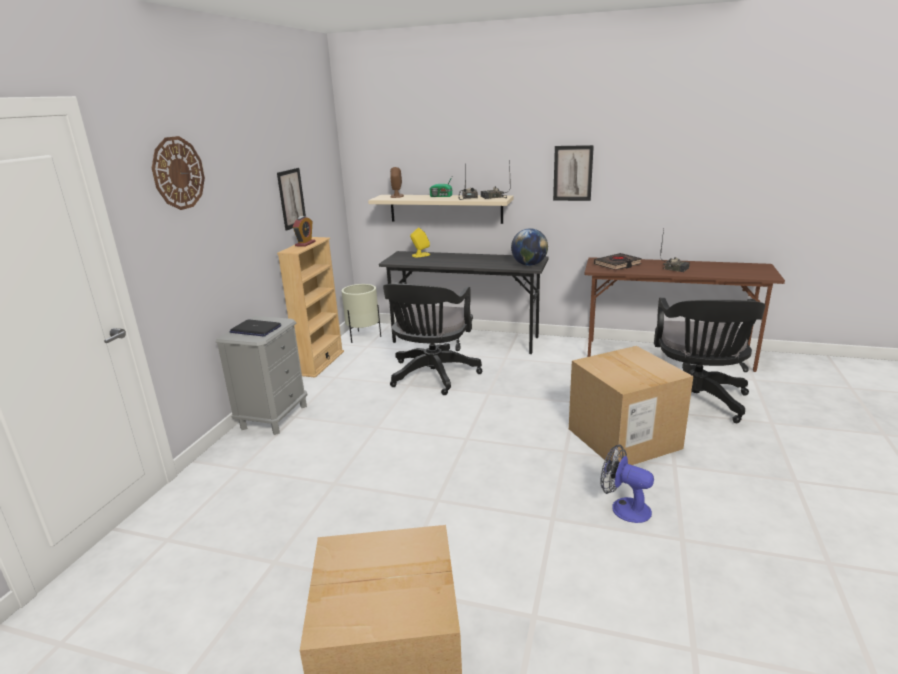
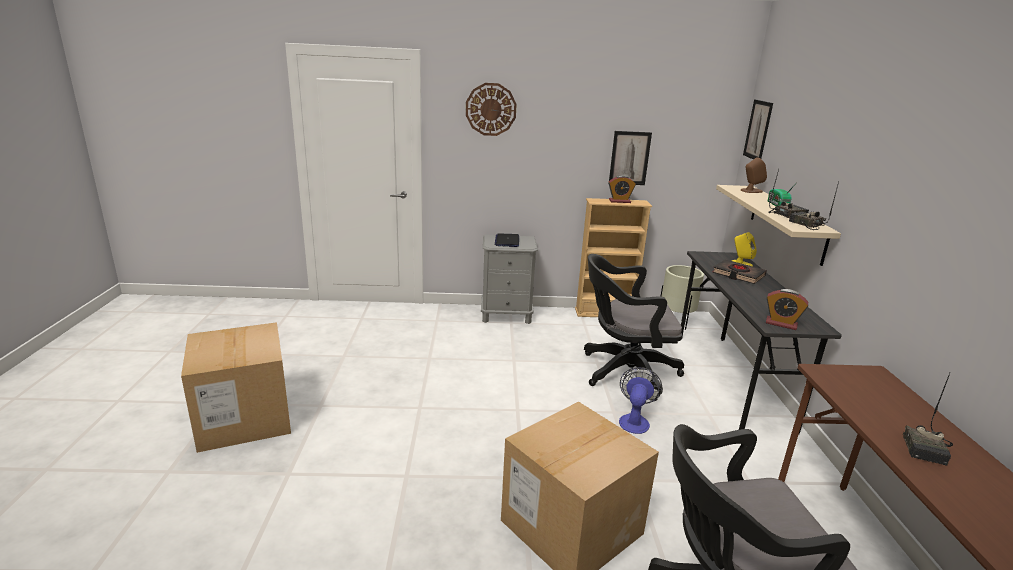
camera: 70 degrees right, 0 degrees up
(529, 265) = (781, 324): globe -> alarm clock
(573, 173) = (906, 228): picture -> picture (758, 130)
(617, 265) = (871, 390): black book -> black book (738, 275)
(624, 507) = (432, 527): fan -> fan (634, 420)

